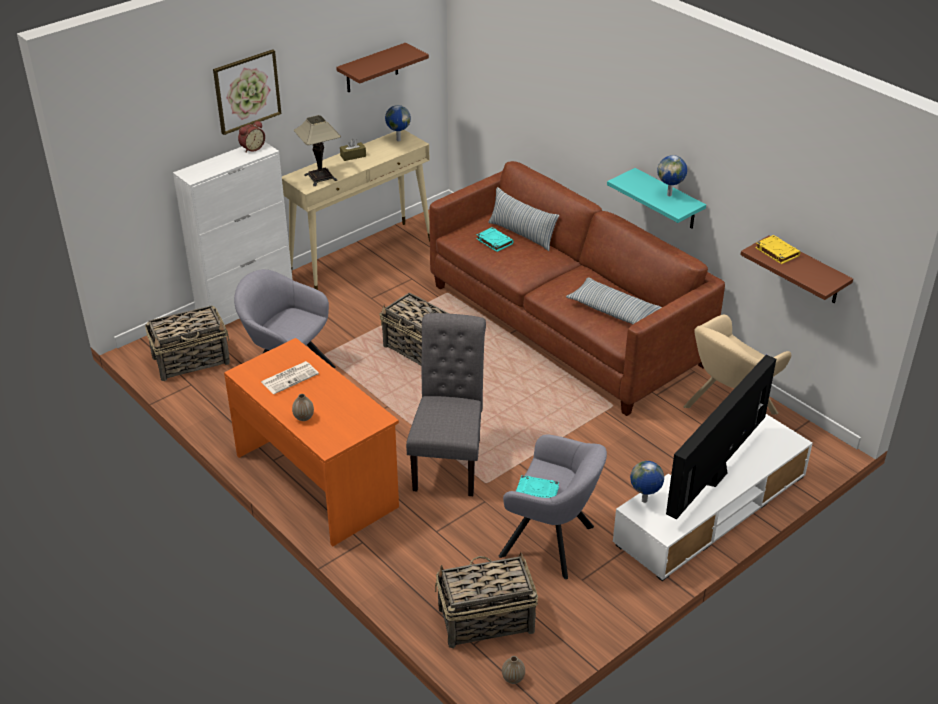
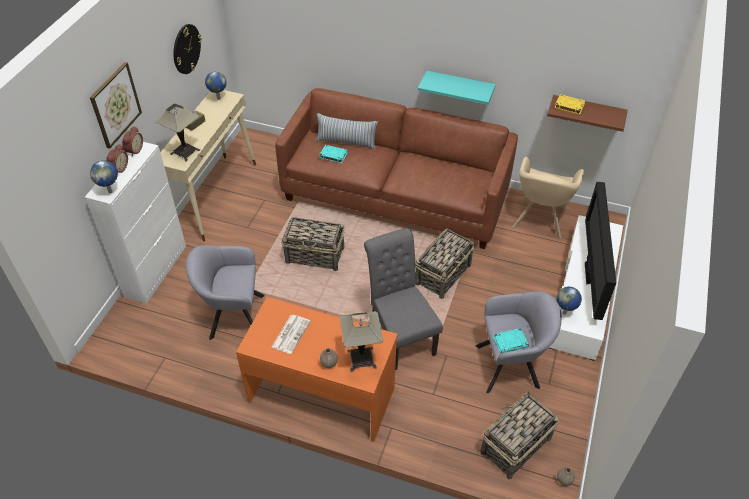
camera: 30 degrees left, 10 degrees up
(192, 360) = (149, 336): basket -> basket (443, 274)
(223, 159) = (118, 168): none -> alarm clock
(340, 427) = (361, 359): none -> table lamp
(372, 68) = (186, 49): brown shelf -> wall clock
(612, 310) = (452, 180): pillow -> none
(670, 195) = (467, 84): globe -> globe (110, 191)

